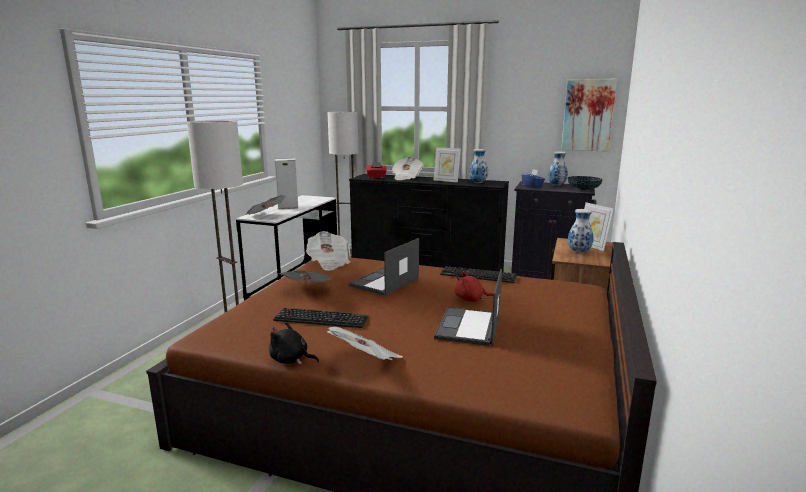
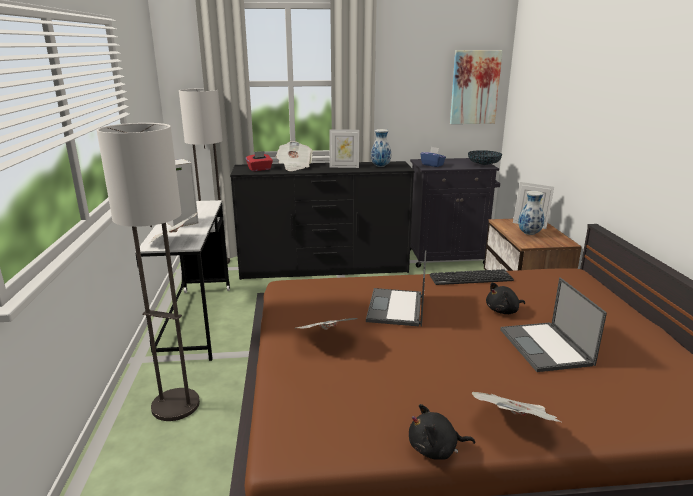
camera: 25 degrees left, 5 degrees up
(321, 319) = (393, 377): keyboard -> none
(329, 263) = (301, 293): newspaper -> none
(471, 300) = (503, 311): red plush toy -> black plush toy
(556, 185) = (451, 161): vase -> none

